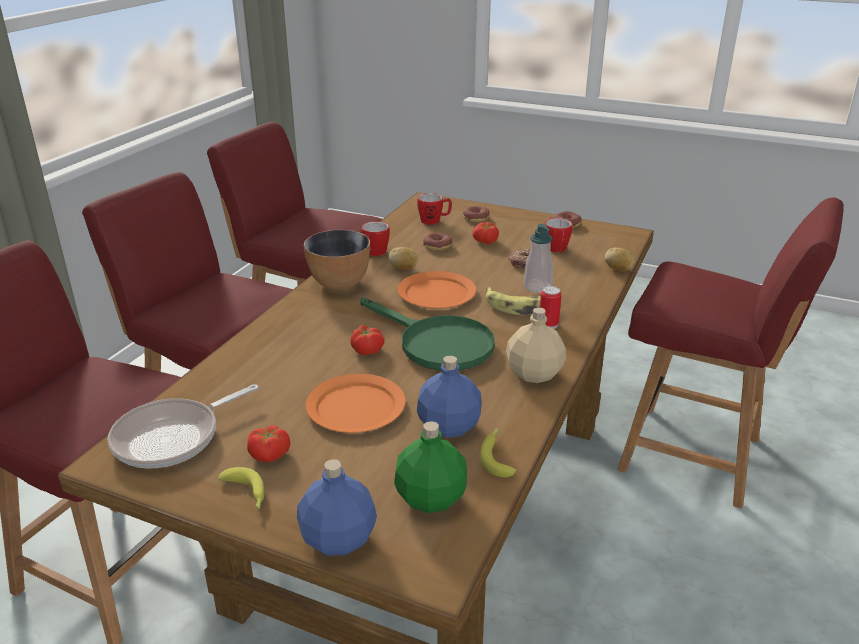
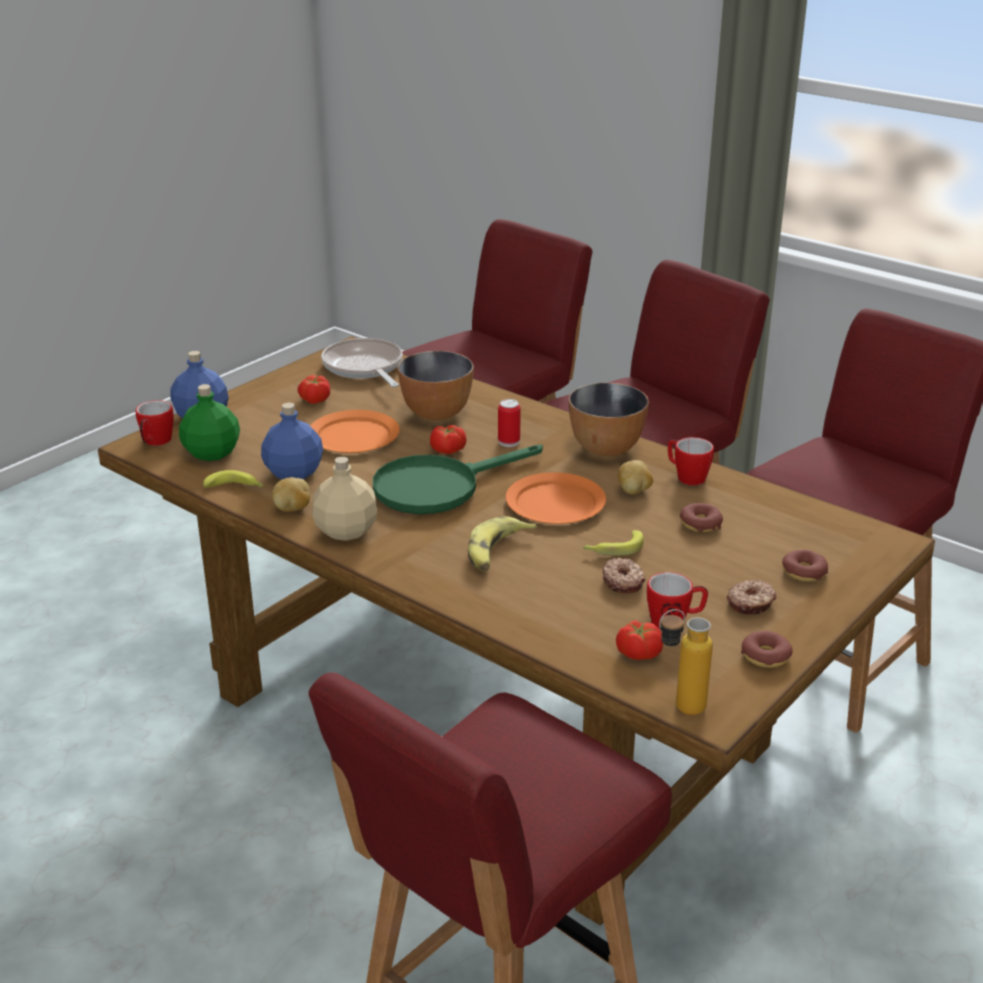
camera: 105 degrees right, 0 degrees up
(246, 494) = (275, 390): banana -> banana (613, 549)
(291, 368) = (436, 414): none -> bowl
(434, 221) = (796, 535): mug -> mug (155, 442)
(485, 241) = (708, 564): tomato -> tomato (638, 652)
(519, 229) = (751, 604): none -> donut
(537, 287) = (544, 576): soap dispenser -> none
(548, 324) = (442, 562): can -> can (509, 442)
(618, 270) = (571, 659): potato -> potato (293, 509)
(632, 241) = (678, 709): none -> bottle

